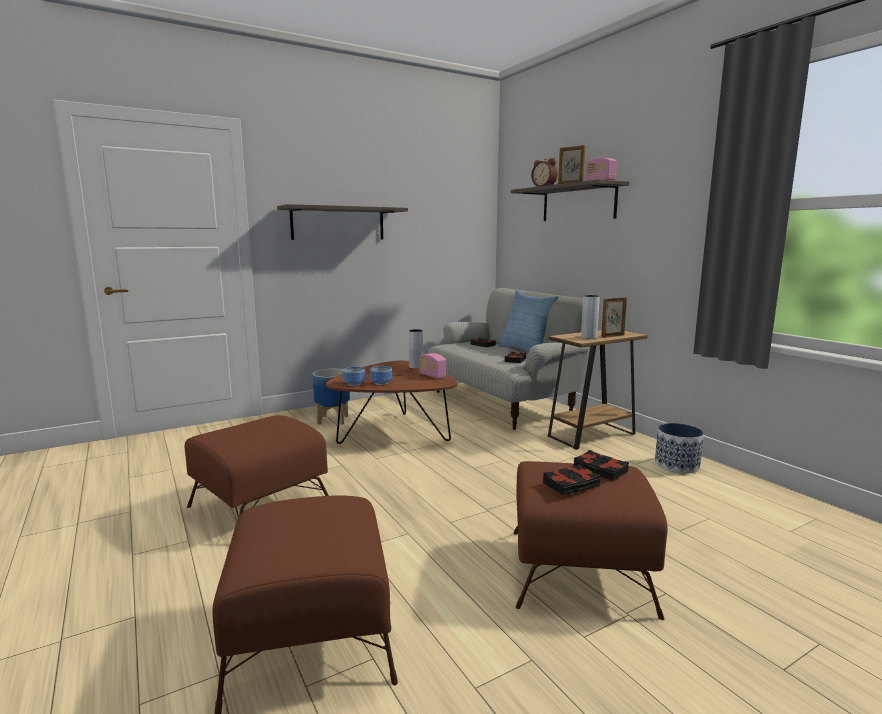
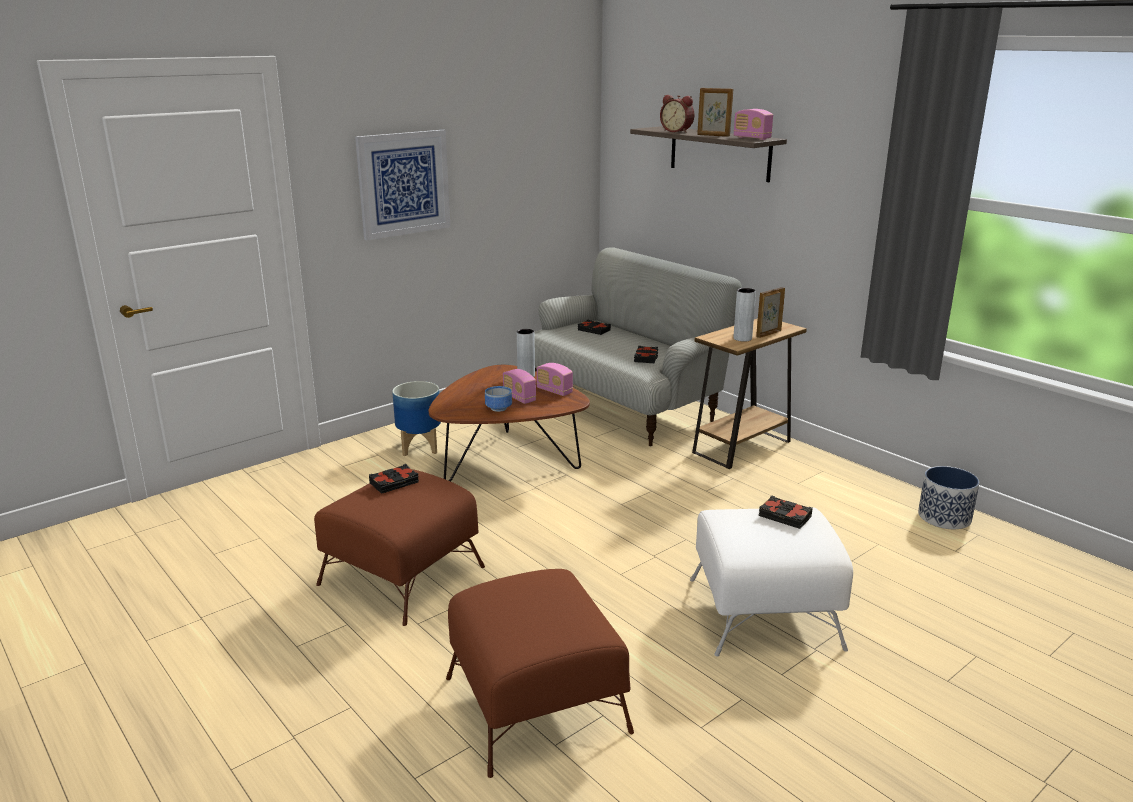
camera: 10 degrees left, 10 degrees up
(338, 223) = (404, 183): shelf -> picture
(355, 384) = (467, 412): bowl -> none
(402, 378) = (519, 398): none -> radio
(526, 350) = (652, 338): pillow -> none
(572, 485) = (763, 537): black book -> black book (394, 483)
(578, 570) = (762, 612): brown ottoman -> white ottoman
(676, 465) = (840, 481): planter -> planter (943, 517)

